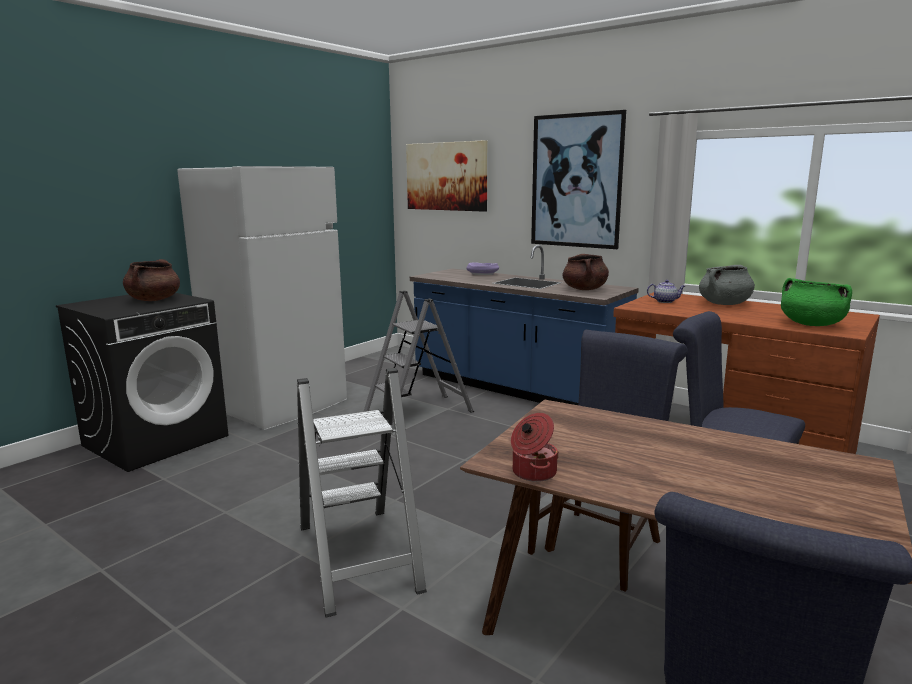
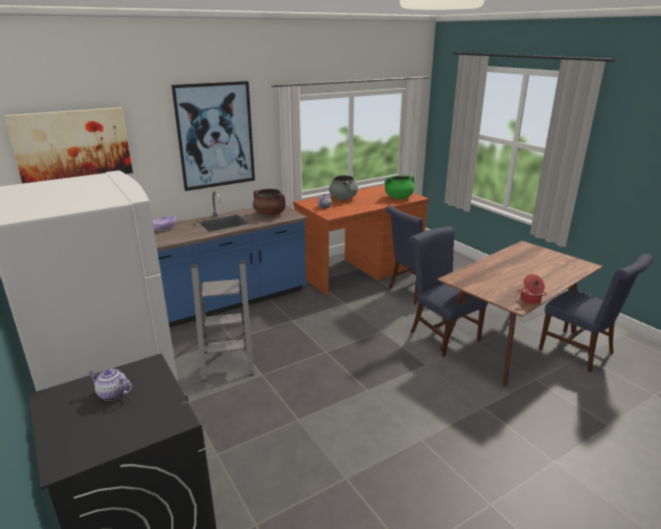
camera: 70 degrees left, 10 degrees up
(154, 300) = (112, 394): brown cooking pot -> teapot
(358, 558) = (432, 416): grey step ladder -> none

